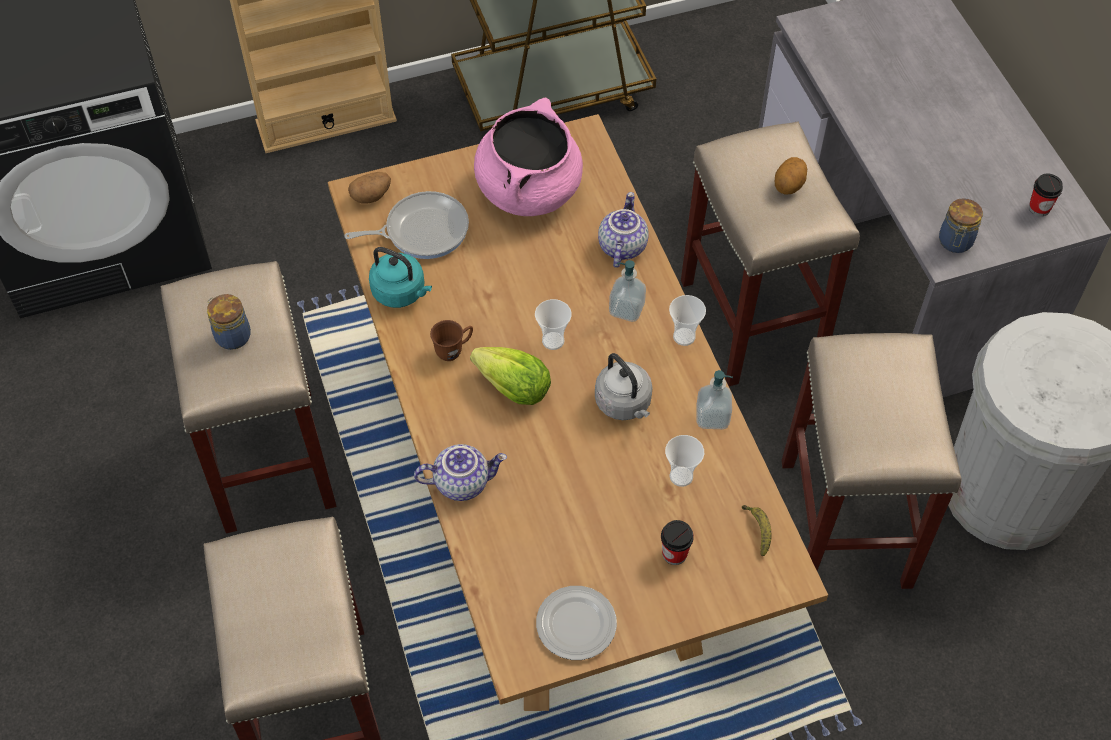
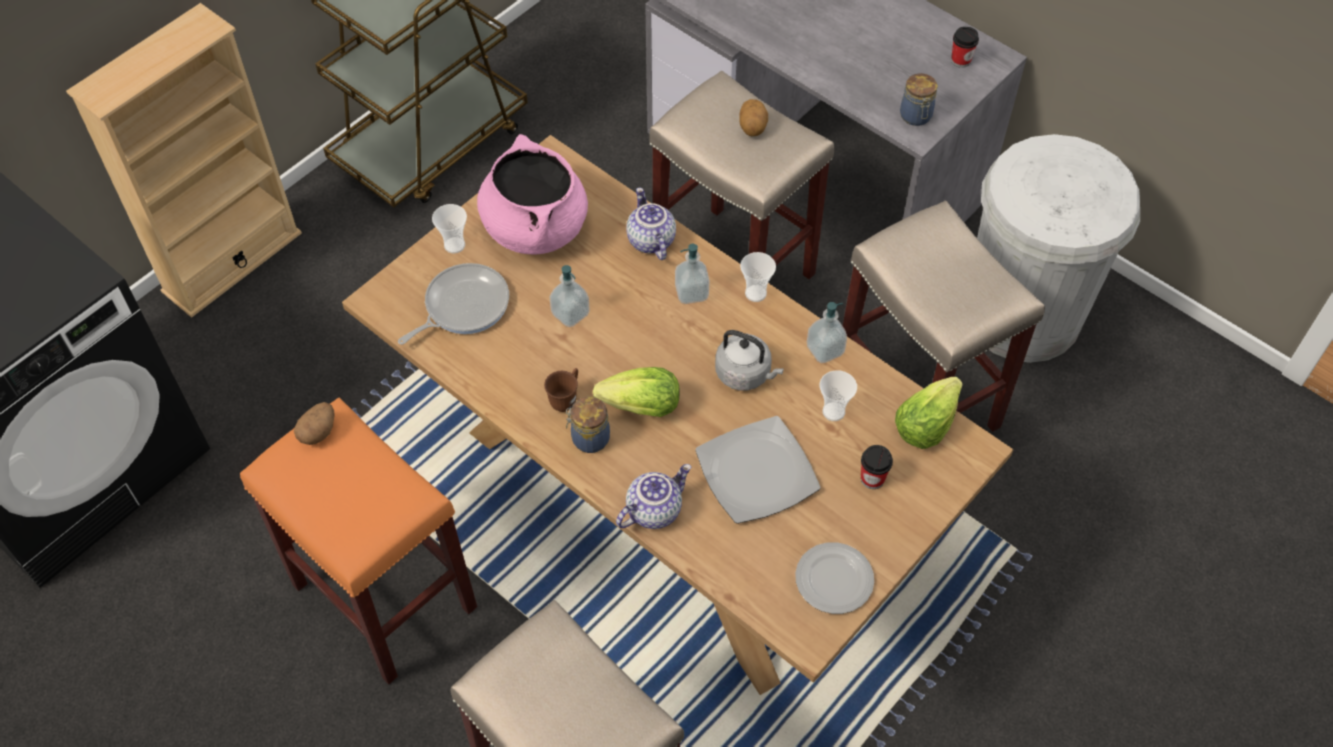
camera: 30 degrees left, 0 degrees up
(231, 335) = (346, 484): jar -> jar (588, 438)
(267, 457) = (382, 595): beige stool -> orange stool
(371, 196) = (393, 296): potato -> potato (318, 431)
(401, 292) = (482, 370): turquoise kettle -> none
(507, 279) = (570, 314): none -> soap dispenser
(553, 341) = (647, 349): cup -> cup (454, 245)
(574, 496) = (758, 473): none -> plate
(758, 530) = (925, 425): banana -> lettuce

